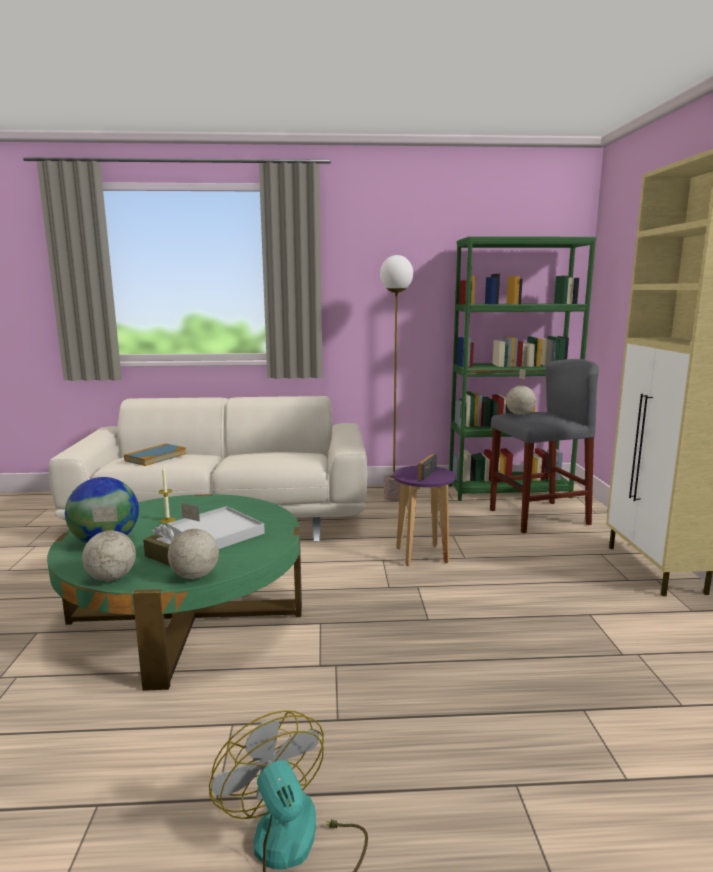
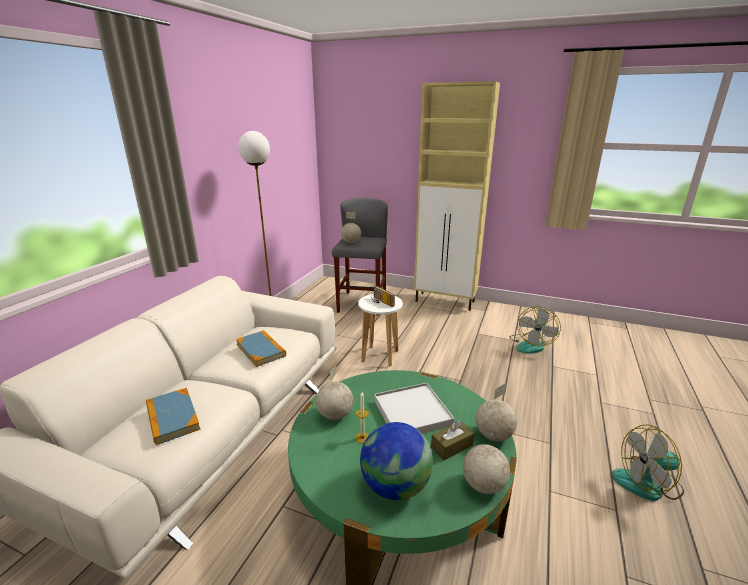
camera: 65 degrees left, 10 degrees up
(195, 505) = (334, 415): none -> globe
(265, 456) = (261, 350): none -> book
(422, 555) = (380, 356): purple stool -> white stool
(508, 491) = (316, 297): green bookcase -> none
(632, 676) = (531, 345): none -> fan

